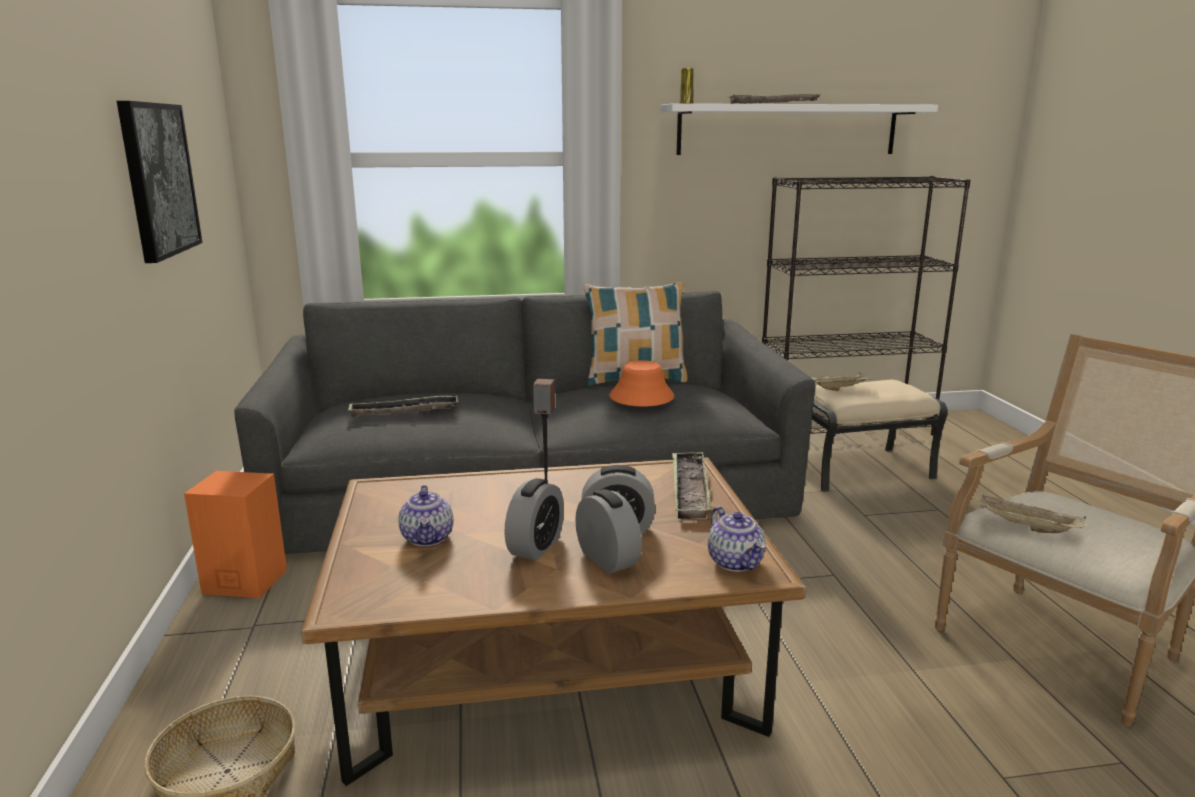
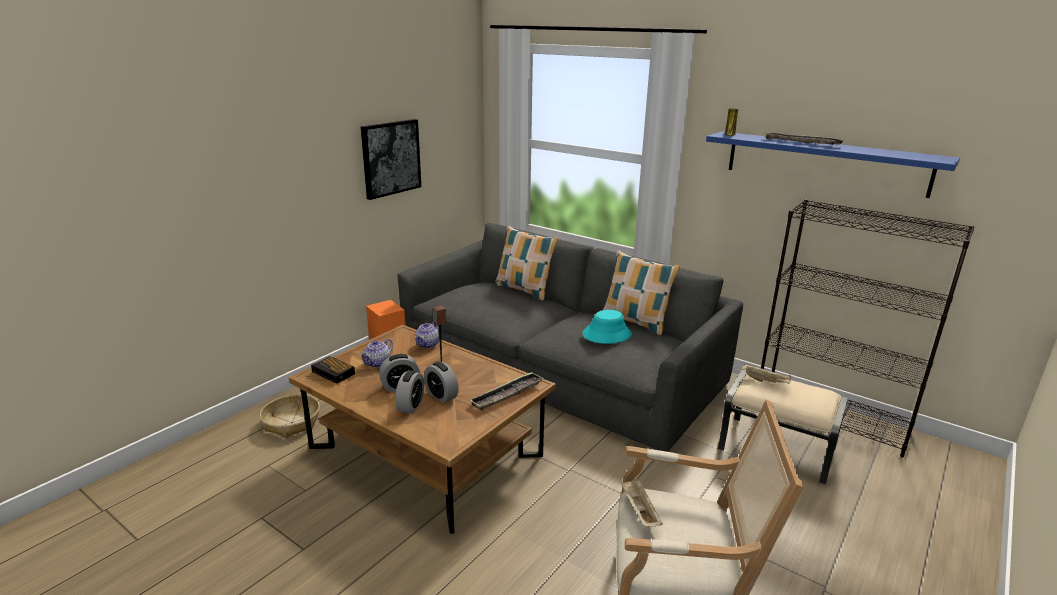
camera: 45 degrees right, 5 degrees up
(384, 583) = (334, 373): none -> alarm clock
(404, 411) = (485, 297): tray -> none
(435, 390) = (524, 290): none -> pillow
(641, 397) = (606, 334): orange hat -> turquoise hat
(736, 562) = (449, 435): teapot -> teapot (428, 344)
(787, 130) = (825, 163): white shelf -> blue shelf

